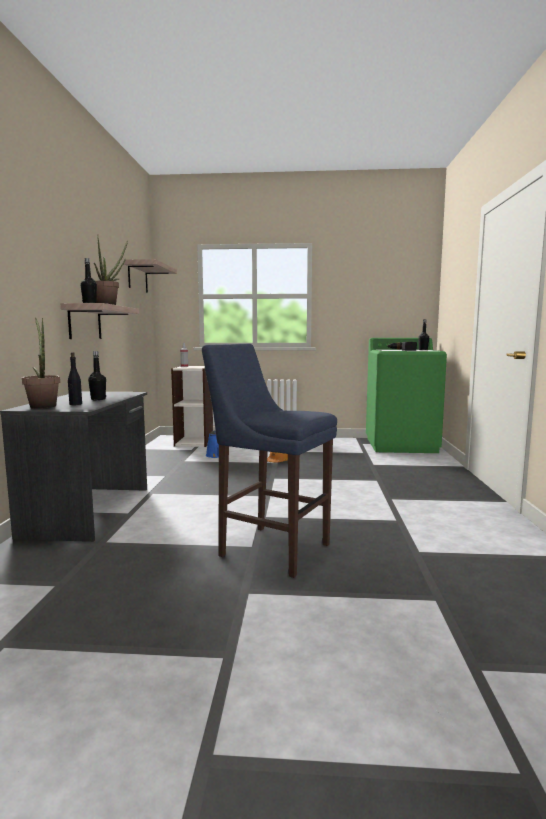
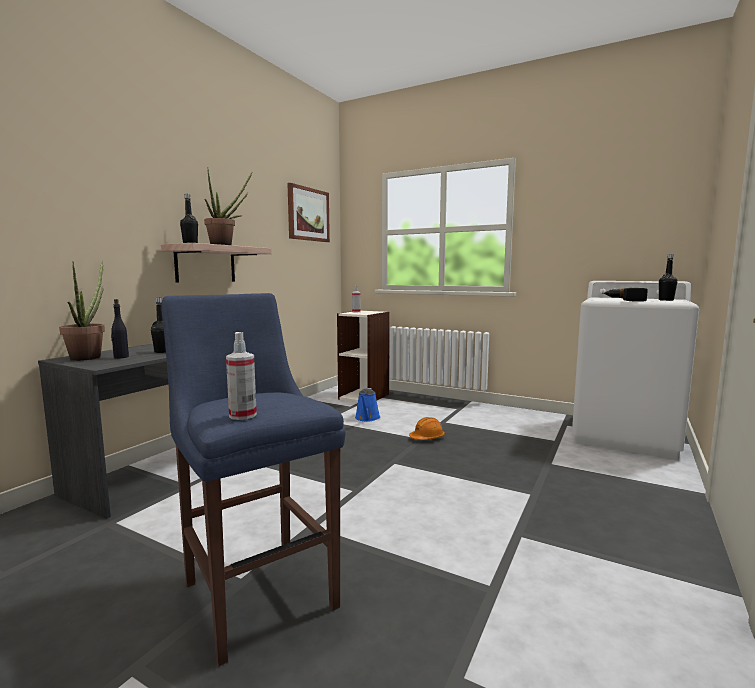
camera: 25 degrees right, 0 degrees up
(137, 277) = (308, 214): shelf -> picture
(297, 417) = (243, 415): none -> spray bottle
(401, 445) = (625, 436): green washing machine -> white washing machine

